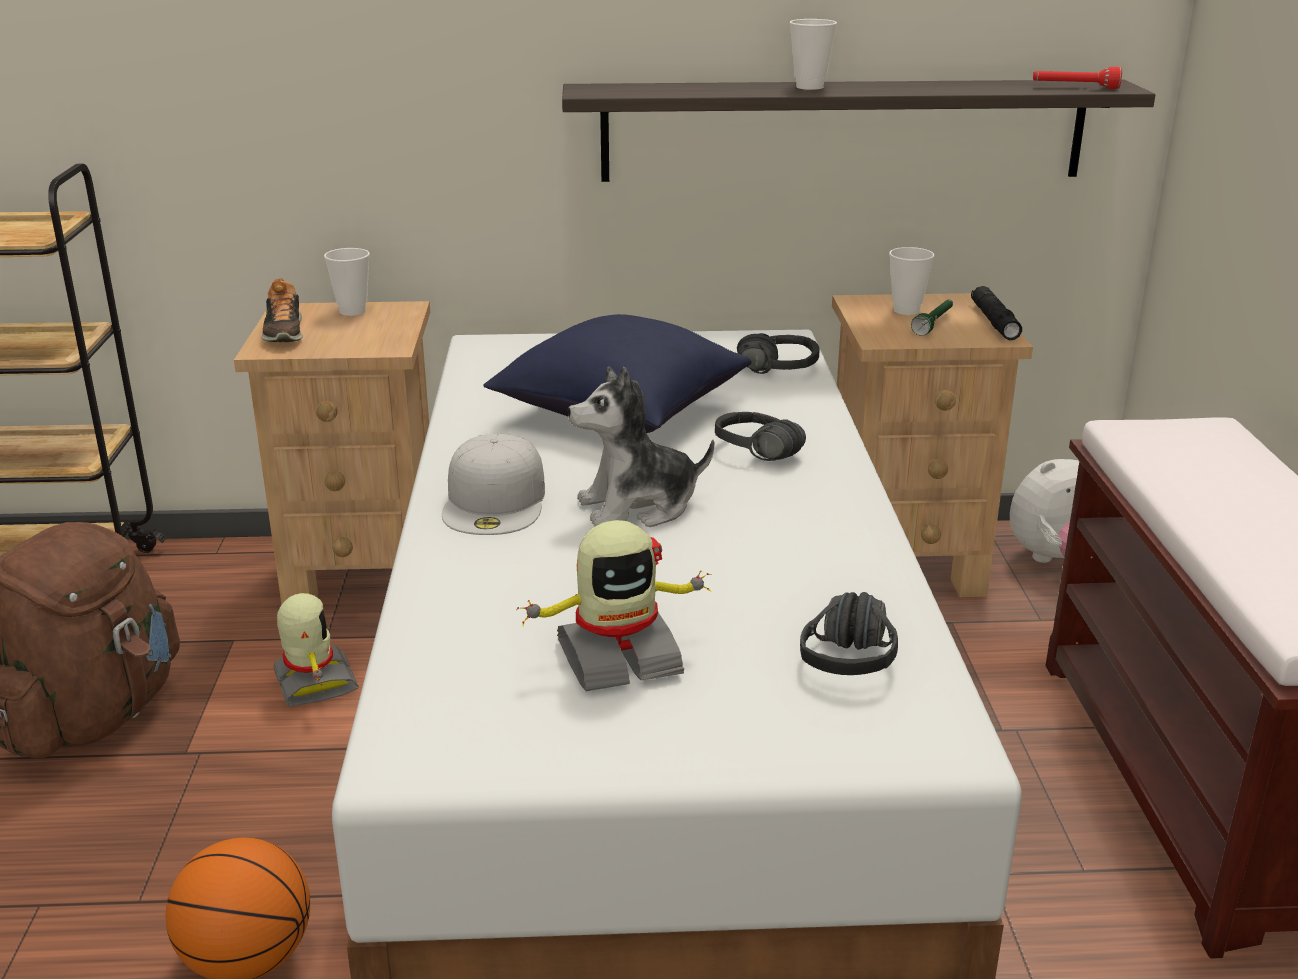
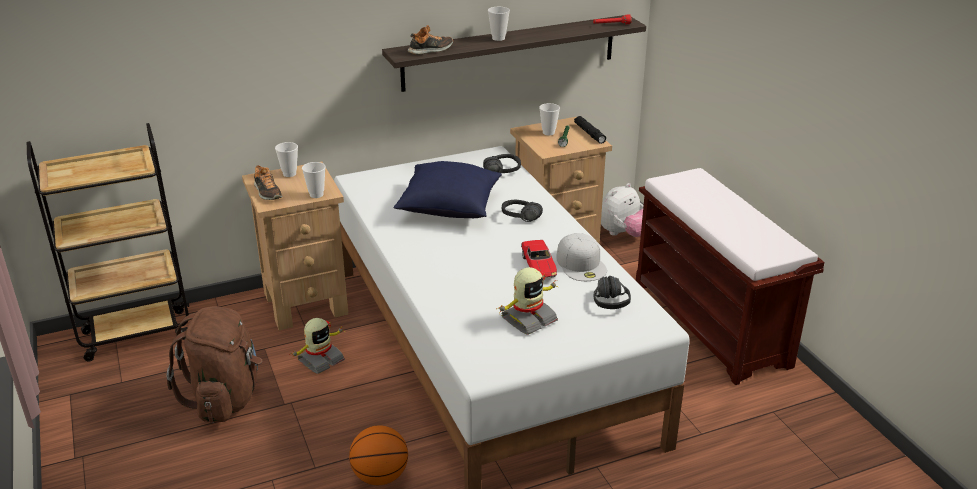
camera: 20 degrees left, 5 degrees up
(313, 683) = (320, 360): toy robot -> toy robot turned 90 degrees clockwise
(365, 347) = (316, 194): none -> cup
(496, 502) = (429, 262): white cap -> white cap (581, 264)
(638, 506) = (490, 253): plush toy -> none
(654, 90) = (431, 50): none -> shoe
(727, 550) = (539, 266): none -> toy car

